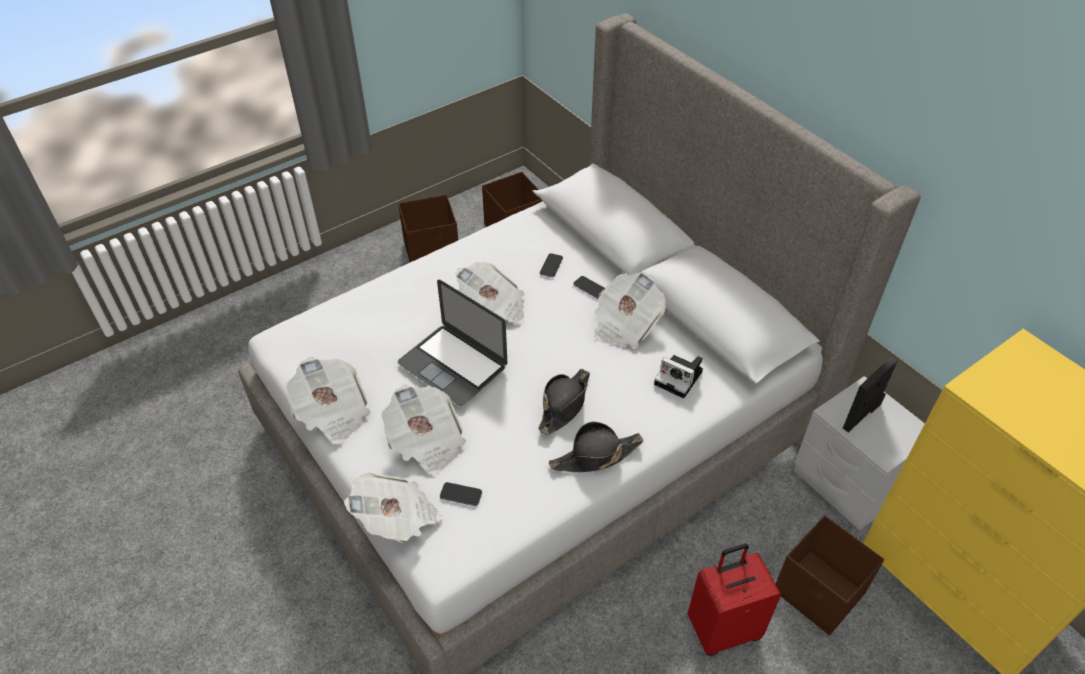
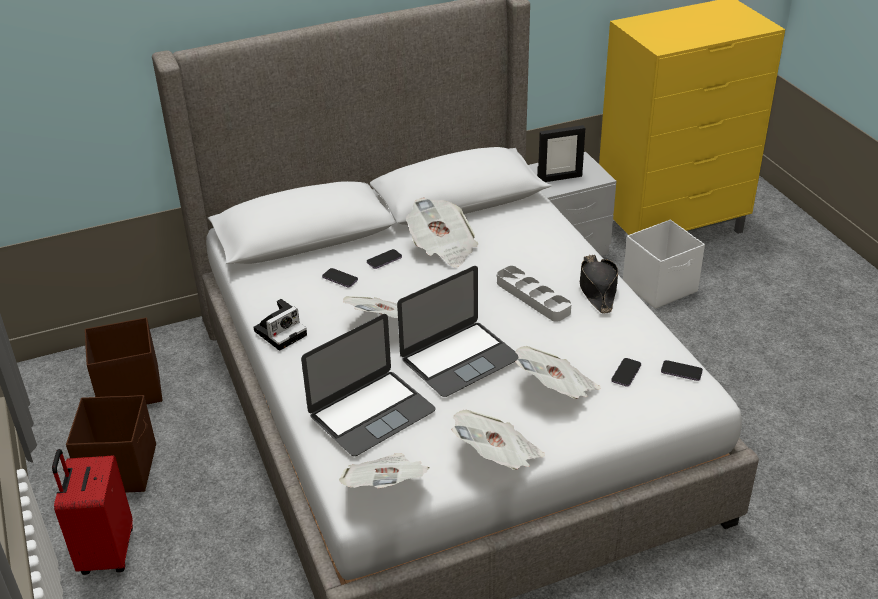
camera: 75 degrees left, 10 degrees down
(372, 322) = (371, 412): none -> laptop
(397, 519) = (648, 417): newspaper -> newspaper (386, 487)
(473, 543) = (681, 372): none -> phone
(564, 405) = (533, 297): black hat -> grey tray
(680, 378) = (521, 230): camera -> camera (281, 332)
(723, 628) = (685, 343): red suitcase -> red suitcase (105, 552)
(819, 593) = (660, 287): brown storage box -> white storage box
(862, 416) = (559, 177): picture frame -> picture frame turned 75 degrees counterclockwise

